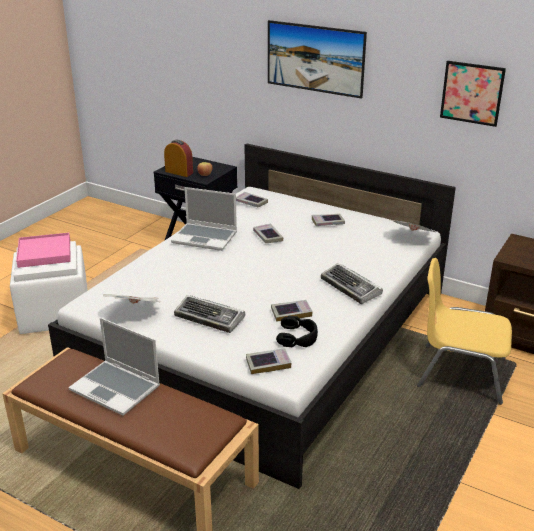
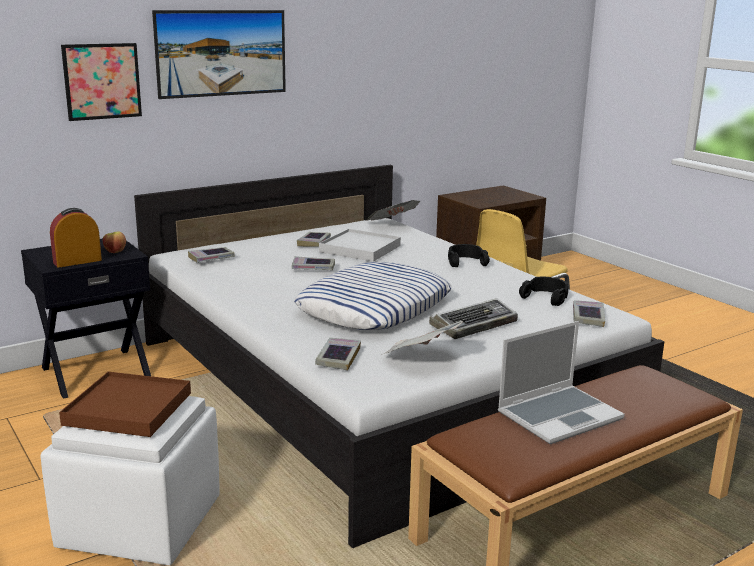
camera: 65 degrees left, 10 degrees down
(45, 252) = (128, 408): pink tray -> brown tray
(205, 238) = (271, 294): laptop -> none
(214, 276) = (374, 307): none -> pillow
(291, 313) = (494, 291): book -> book (338, 358)
(332, 241) = (360, 249): none -> white tray
(351, 288) = (466, 262): keyboard -> black headphones
(472, 93) = (391, 61): picture -> picture (102, 81)

